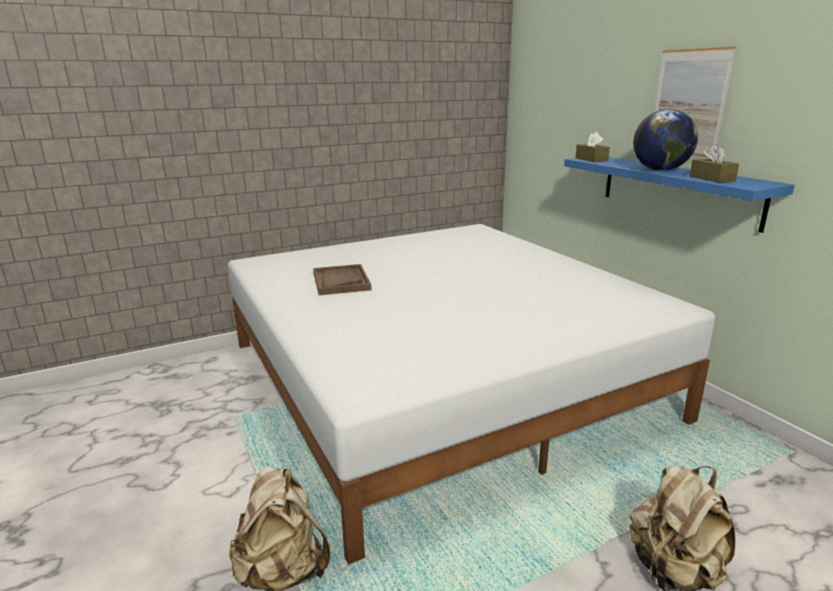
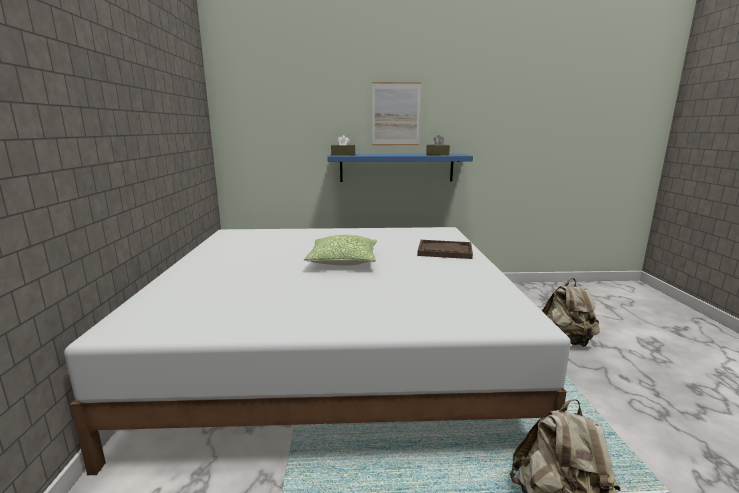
camera: 65 degrees left, 5 degrees down
(341, 281) = (277, 294): brown tray -> brown tray (444, 251)
(450, 283) = (343, 261): none -> pillow
(660, 170) = (401, 154): globe -> none

